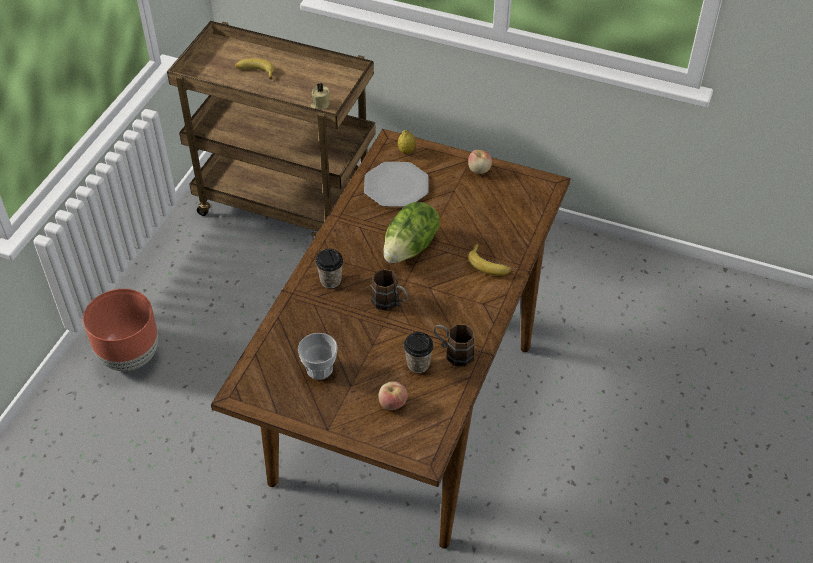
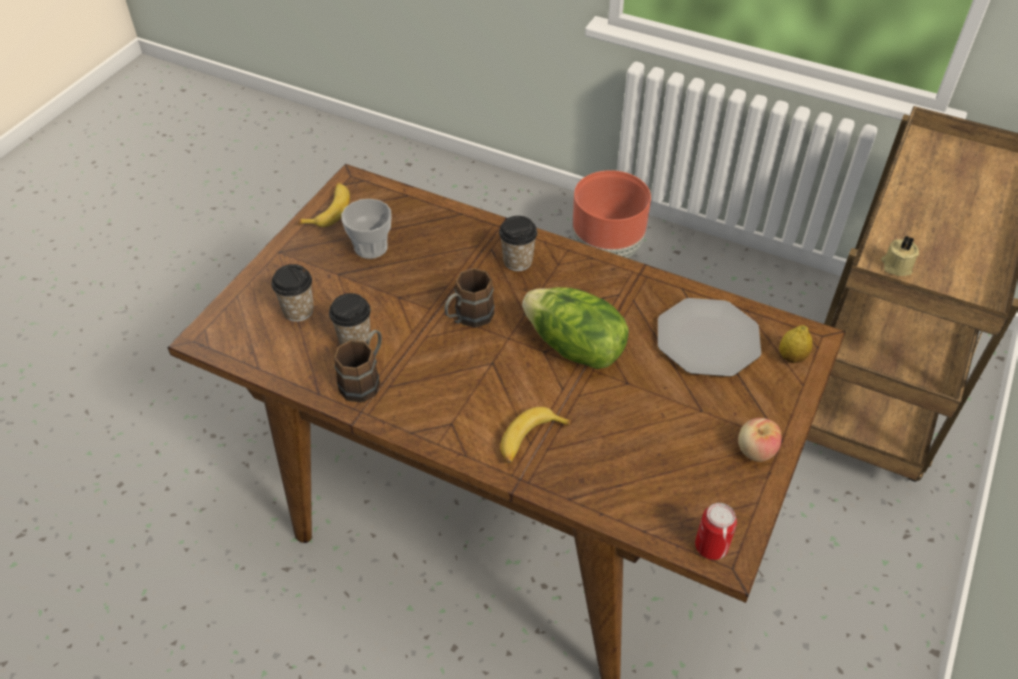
camera: 95 degrees right, 0 degrees up
(255, 72) = (955, 199): banana -> banana (329, 210)
(392, 403) = (298, 311): apple -> cup
(545, 189) = (711, 546): none -> can

